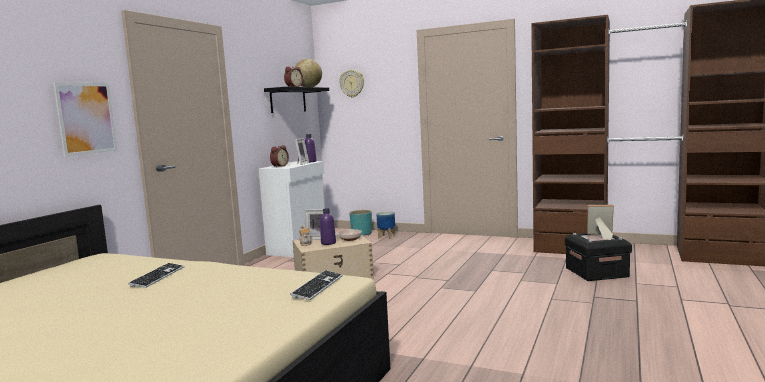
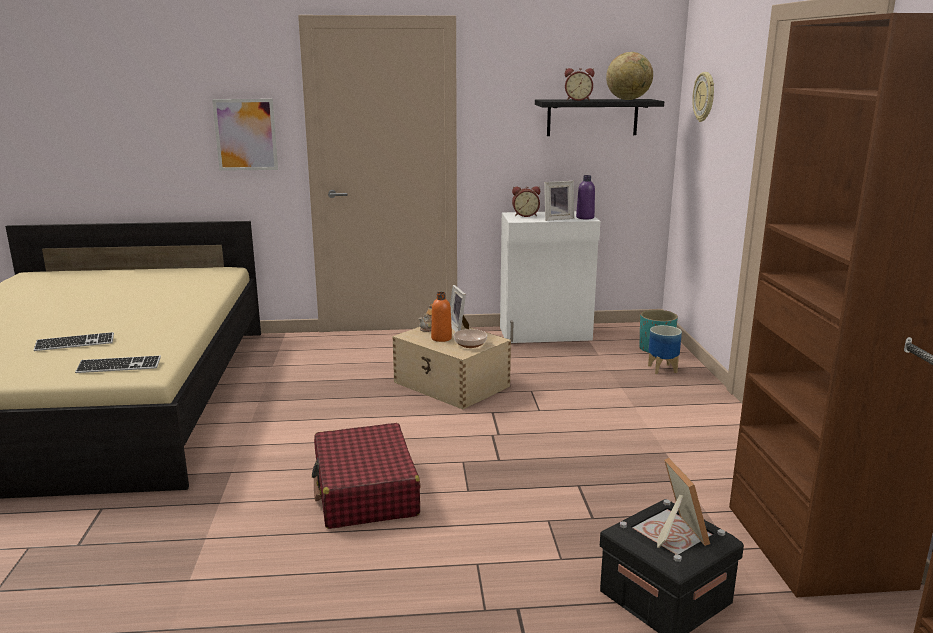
camera: 60 degrees right, 10 degrees up
(158, 276) = (158, 305): keyboard -> keyboard (75, 343)
(328, 243) = (441, 338): purple bottle -> orange bottle
(452, 314) = (365, 491): none -> red suitcase

